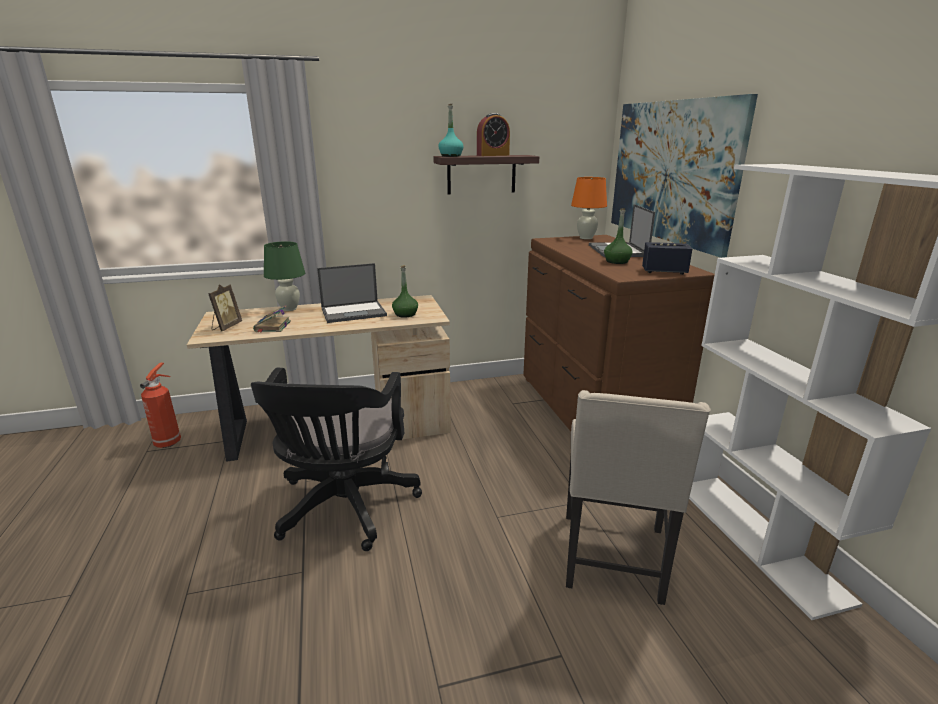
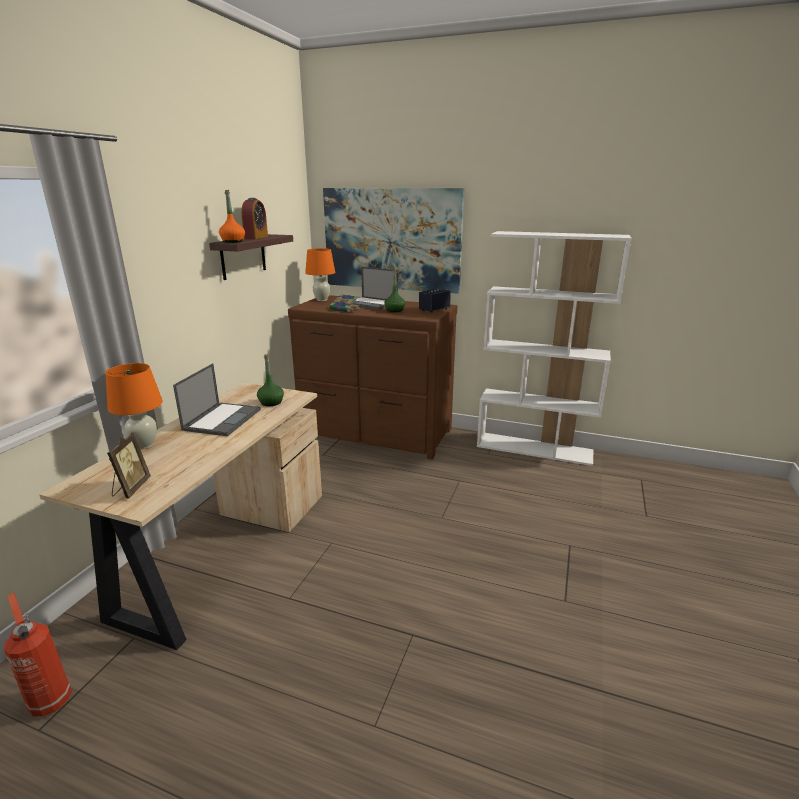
camera: 55 degrees left, 0 degrees up
(226, 327) = (131, 488): picture frame -> picture frame turned 45 degrees clockwise
(272, 327) = (184, 463): book -> book (345, 309)
(289, 309) = (144, 445): green table lamp -> orange table lamp
(344, 509) = (357, 586): black office chair -> none
(450, 156) = (233, 241): turquoise bottle -> orange bottle
(613, 559) = (515, 495): beige chair -> none

